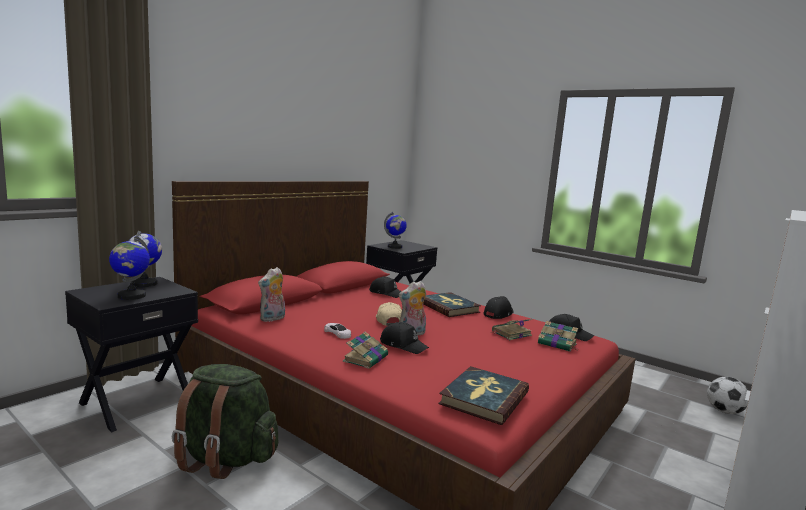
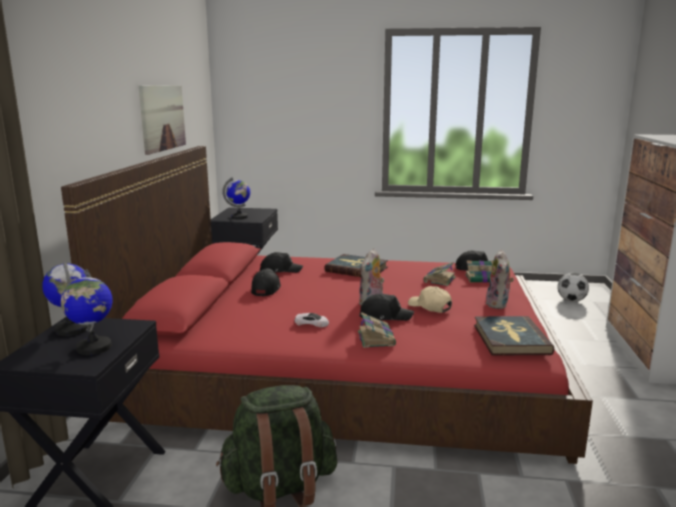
camera: 30 degrees left, 5 degrees up
(272, 319) = (223, 328): plush toy -> plush toy (498, 304)
(338, 155) = (162, 117): none -> picture
(388, 321) = (332, 297): beige cap -> beige cap (430, 307)
(498, 314) = (402, 264): black cap -> black cap (265, 289)

